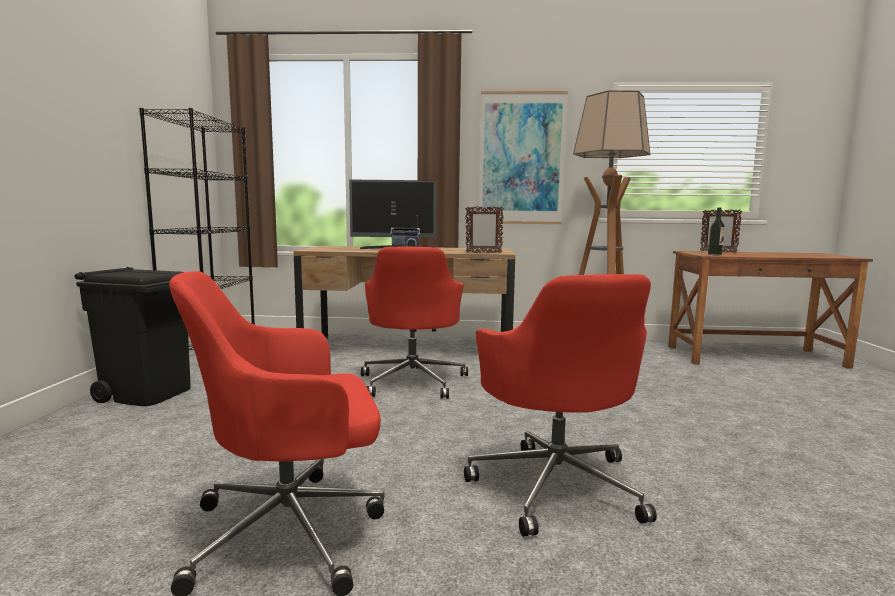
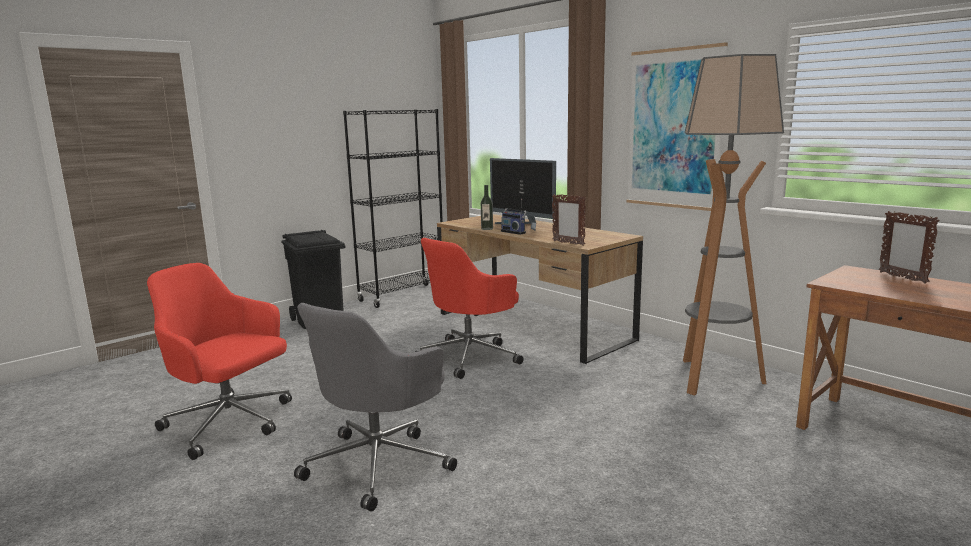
camera: 45 degrees right, 5 degrees up
(556, 484) = (379, 463): red office chair -> grey office chair
(714, 254) = (847, 283): bottle -> bottle (487, 229)

